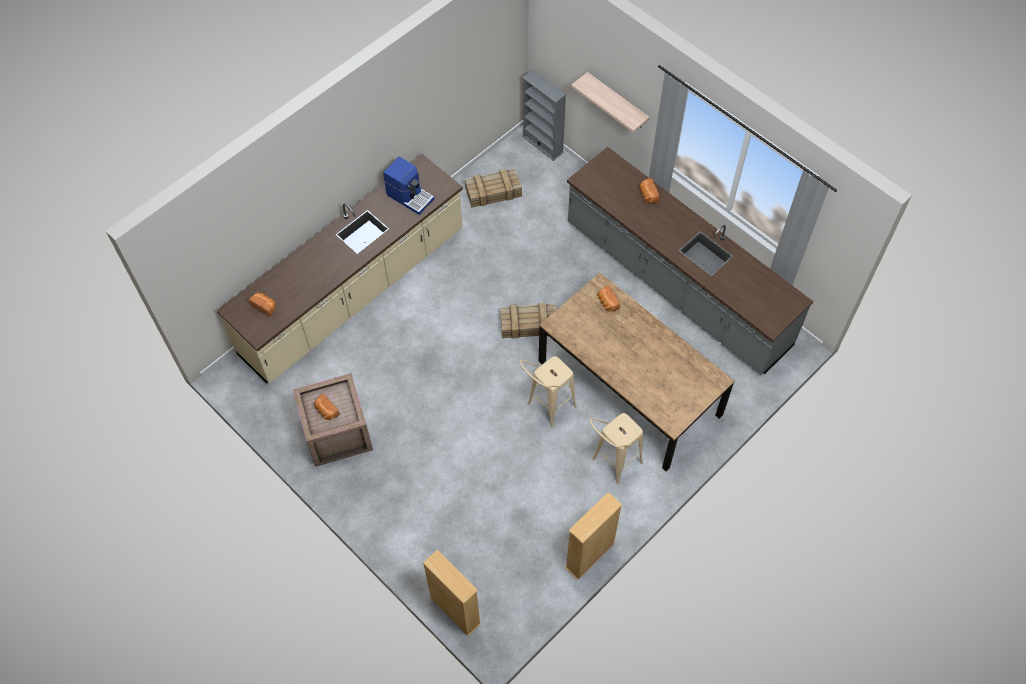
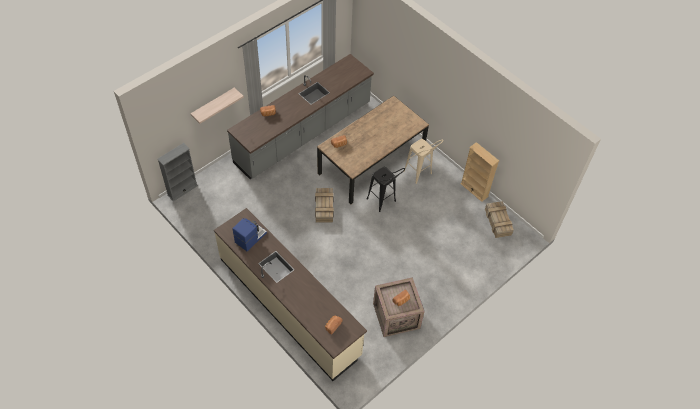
camera: 90 degrees left, 5 degrees down
(455, 611) = (509, 254): beige bookcase -> none
(494, 192) = (217, 220): crate -> crate (497, 221)
(546, 410) = (384, 203): beige stool -> black stool

